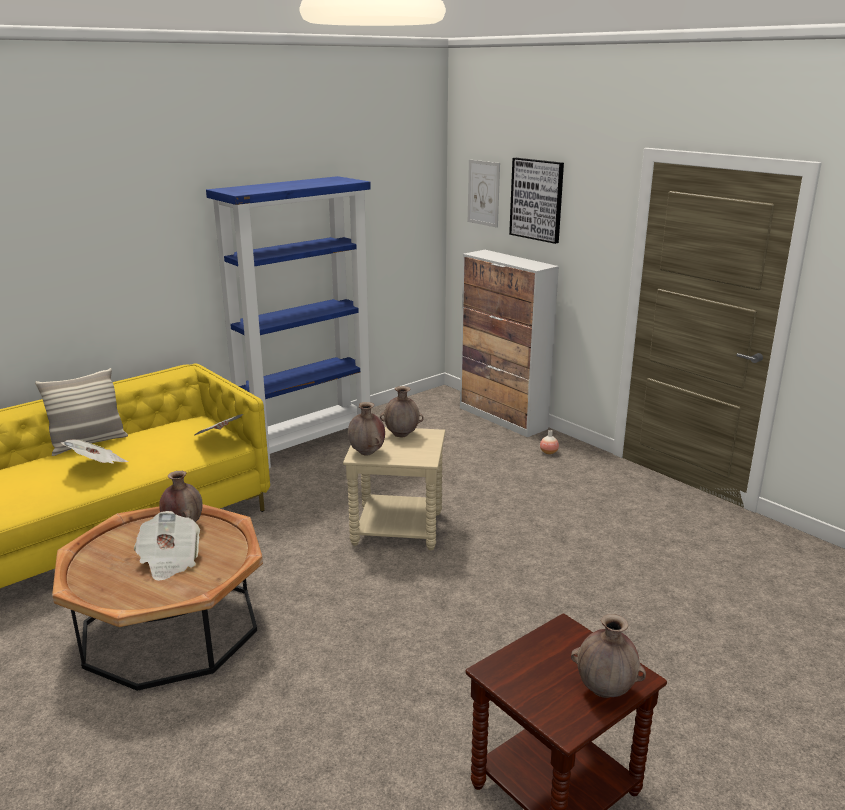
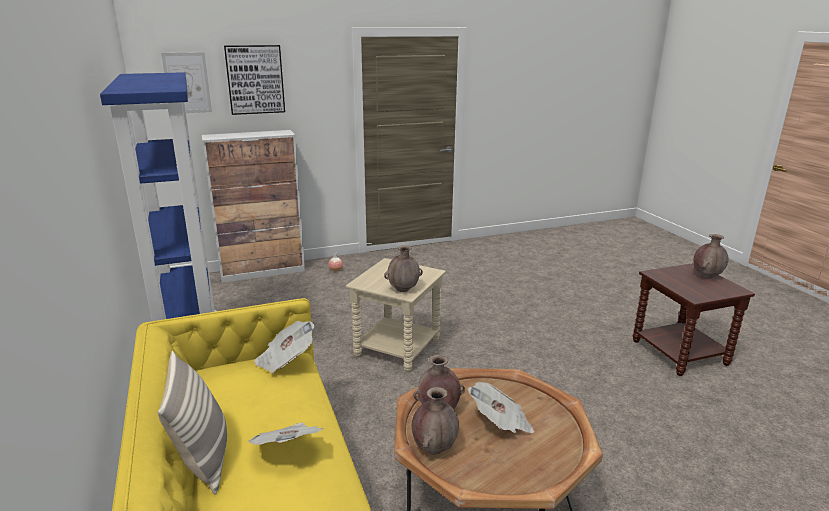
camera: 70 degrees left, 0 degrees up
(402, 435) = (381, 272): brown vase -> brown vase (434, 448)

